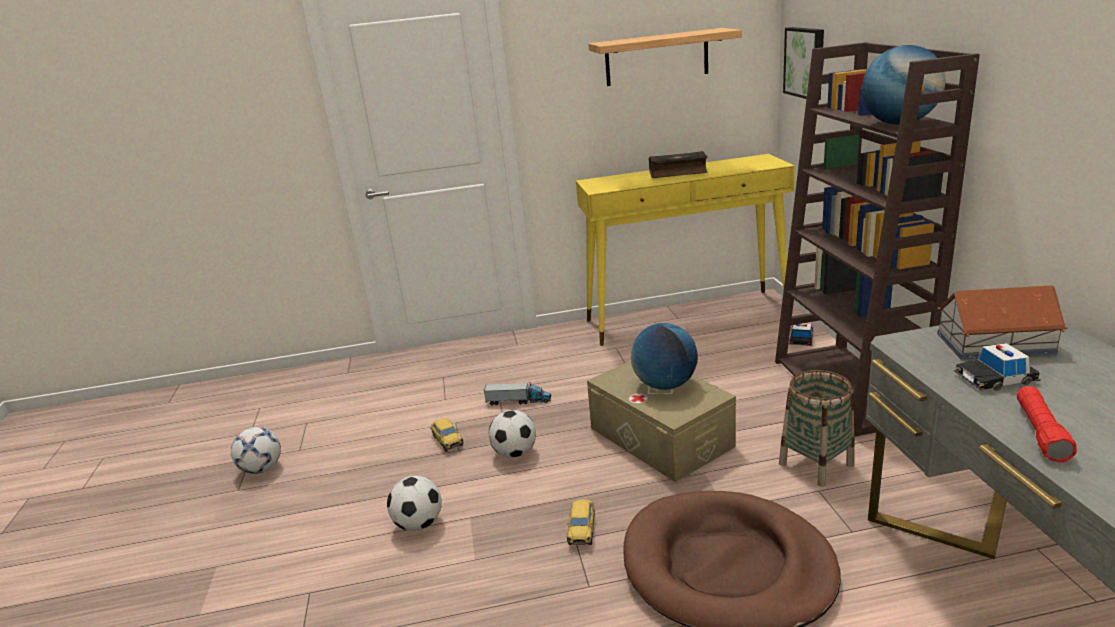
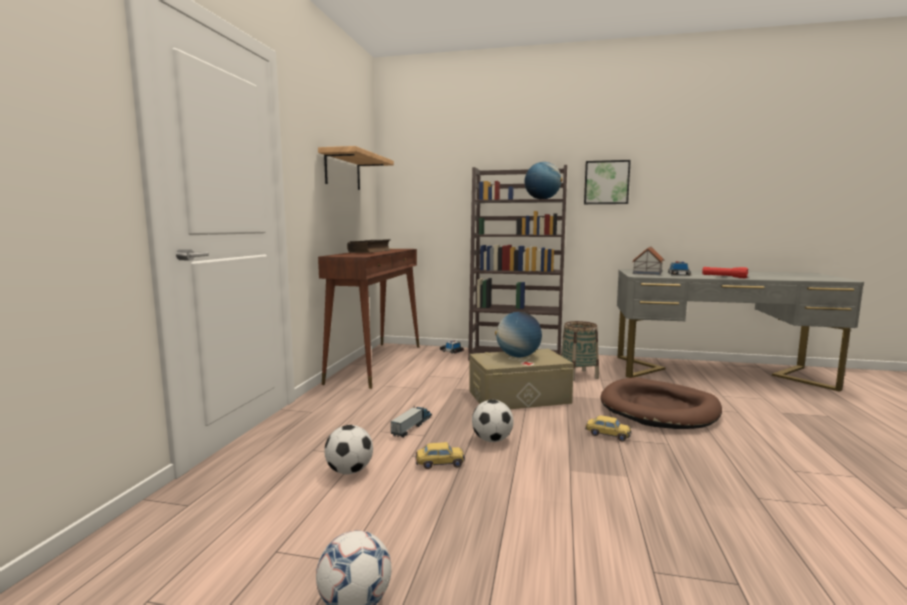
camera: 70 degrees left, 15 degrees down
(419, 524) = (566, 494): football -> football (349, 471)
(687, 317) = (377, 363): yellow console table -> brown console table
(806, 62) = (412, 188): picture -> picture (606, 182)

